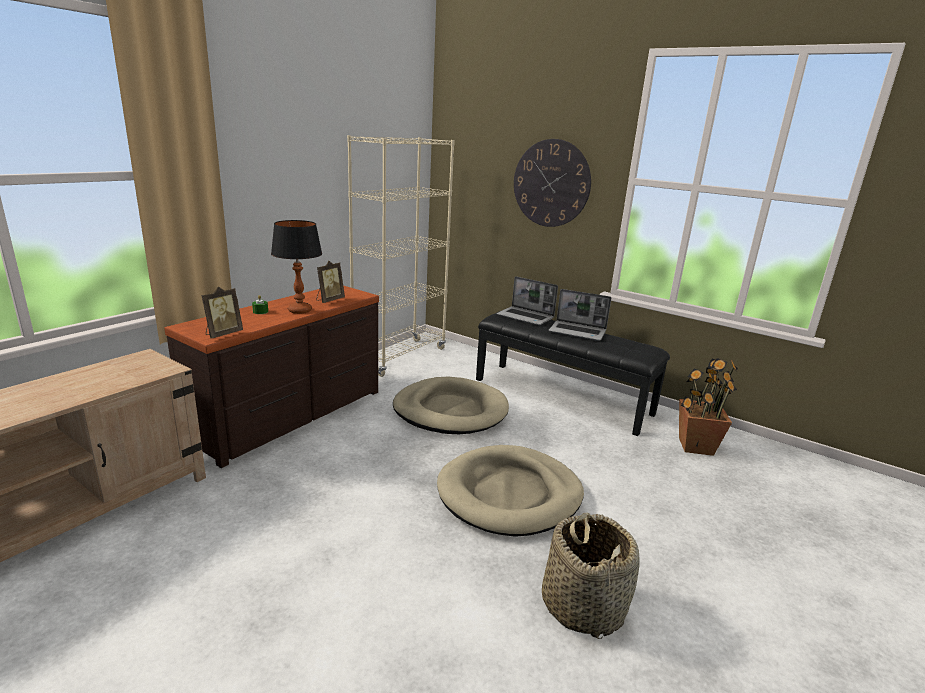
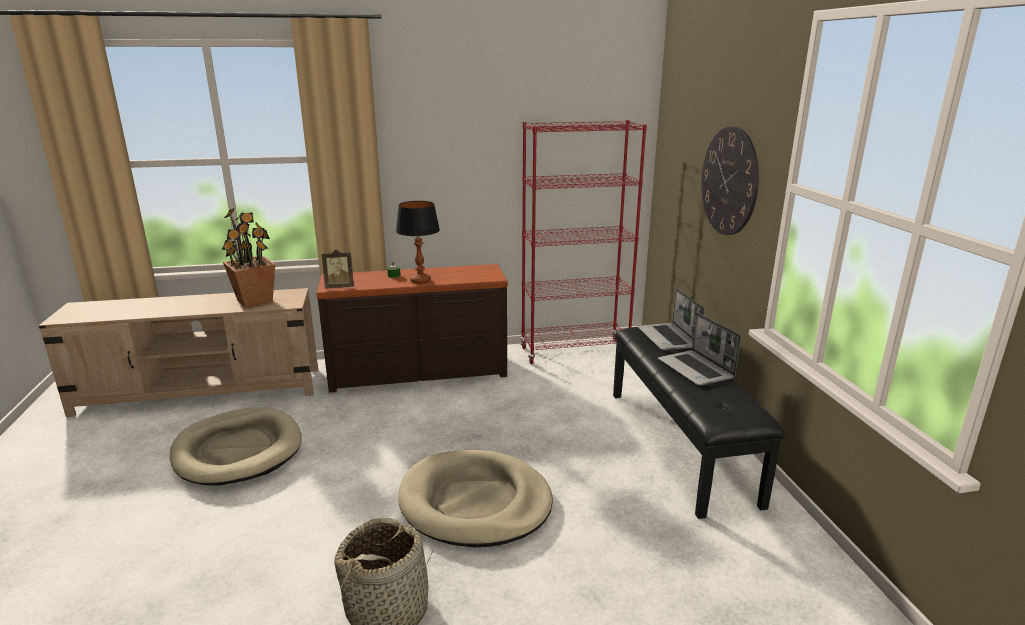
camera: 45 degrees right, 0 degrees up
(329, 300) = (459, 276): picture frame -> none
(400, 357) = (574, 351): beige bookcase -> red bookcase
(450, 410) = (542, 414): beige dog bed -> beige dog bed (238, 450)
(695, 446) = (757, 563): potted plant -> potted plant (255, 300)

